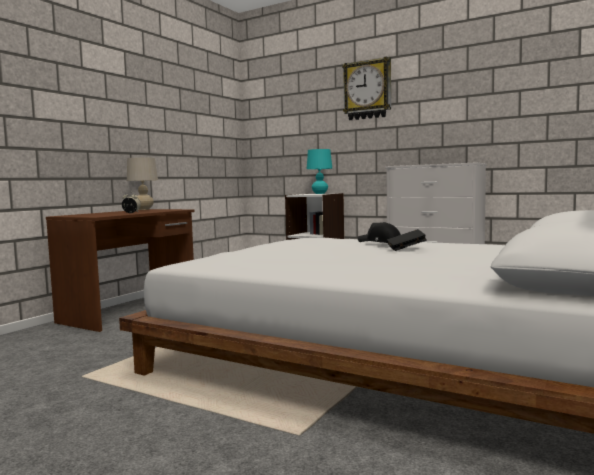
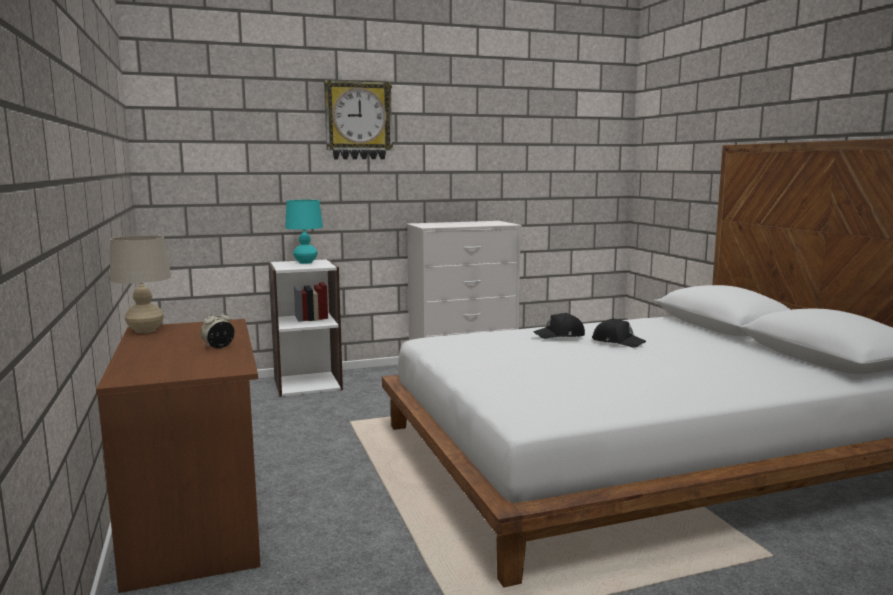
camera: 50 degrees left, 5 degrees up
(406, 249) = (617, 342): black book -> black cap

